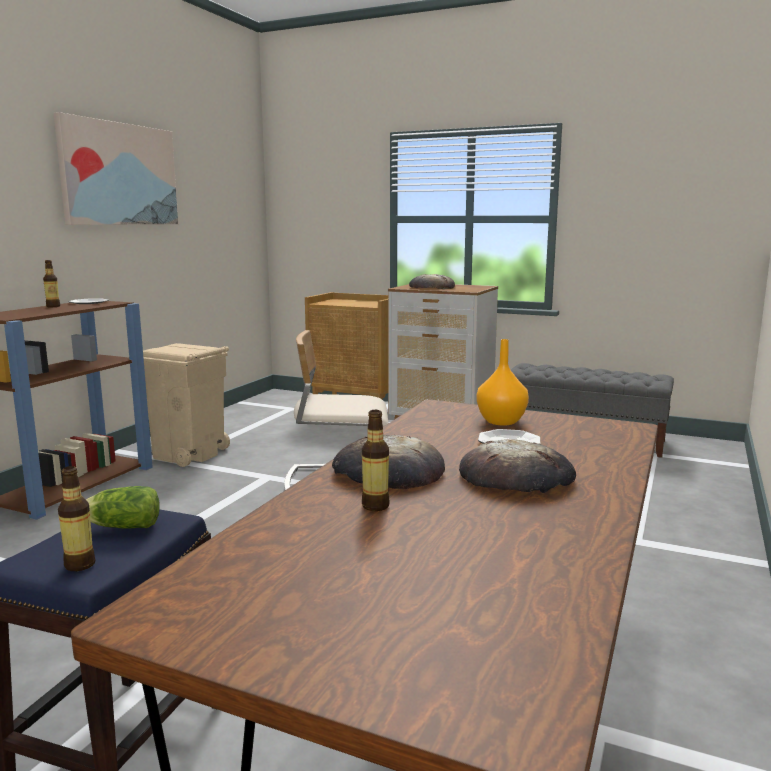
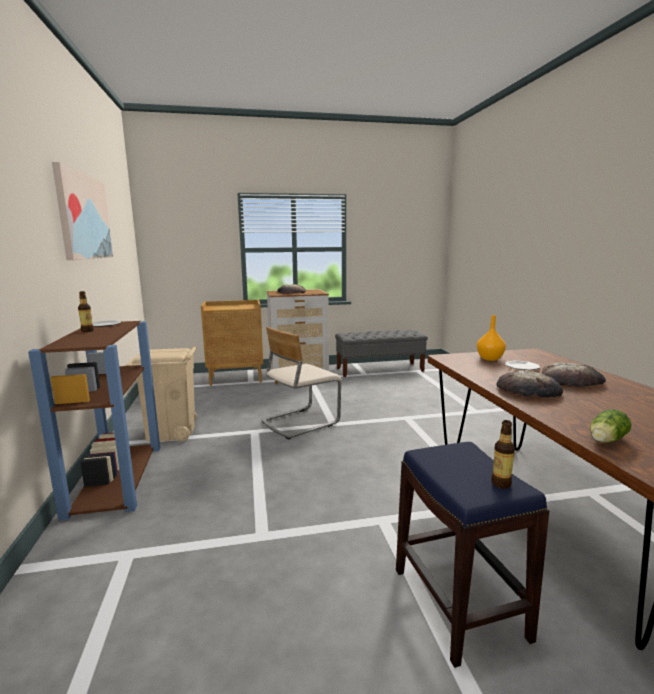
camera: 35 degrees left, 0 degrees up
(121, 527) = (456, 459): lettuce -> lettuce (605, 440)
(375, 506) = (572, 406): bottle -> none

